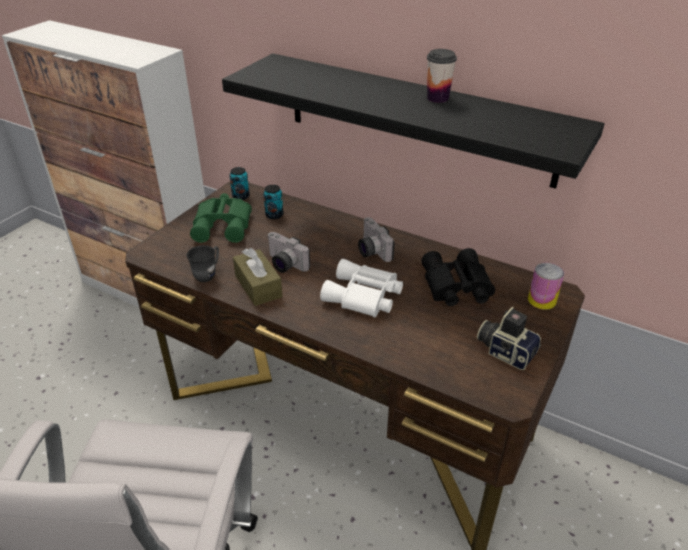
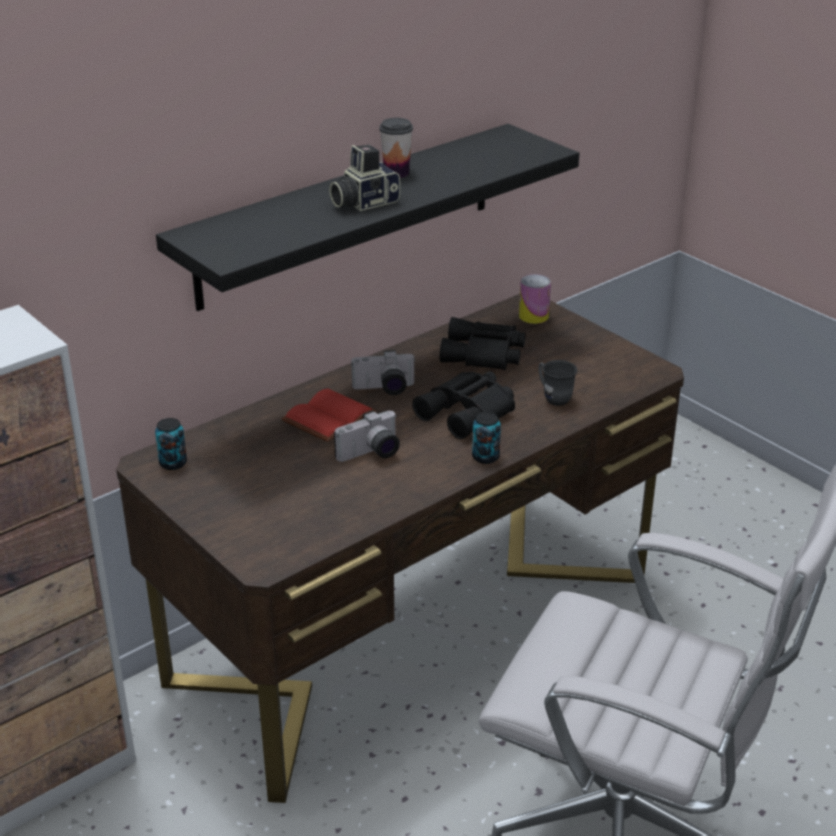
camera: 70 degrees left, 5 degrees down
(208, 274) = (352, 515): grey mug -> grey mug (553, 397)
(224, 225) = (241, 488): green binoculars -> none
(258, 286) = (403, 480): brown tissue box -> none
(274, 215) = (248, 443): can -> can (485, 457)
(322, 236) = (328, 416): none -> red book
(363, 297) = (469, 412): white binoculars -> black binoculars
(506, 351) = (595, 355): camera -> camera (363, 202)

